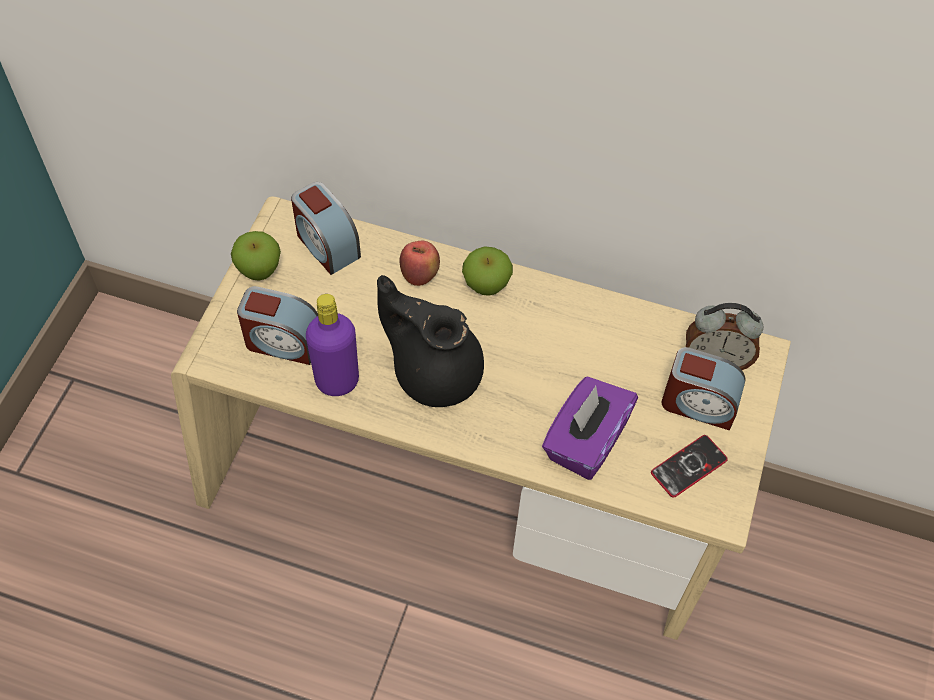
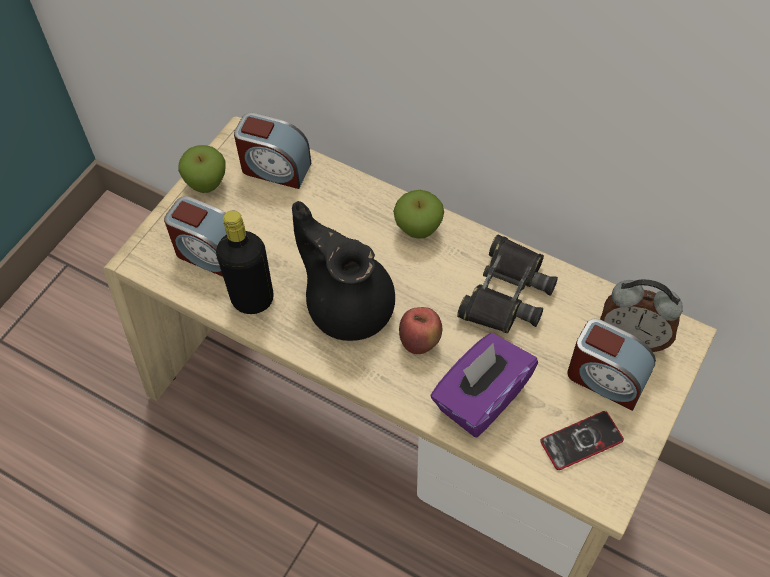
camera: 15 degrees right, 0 degrees up
(326, 245) = (275, 168): alarm clock -> alarm clock turned 45 degrees counterclockwise
(337, 381) = (252, 299): purple bottle -> black bottle
(420, 275) = (356, 210): apple -> apple (420, 342)
(586, 336) = (506, 292): none -> black binoculars

